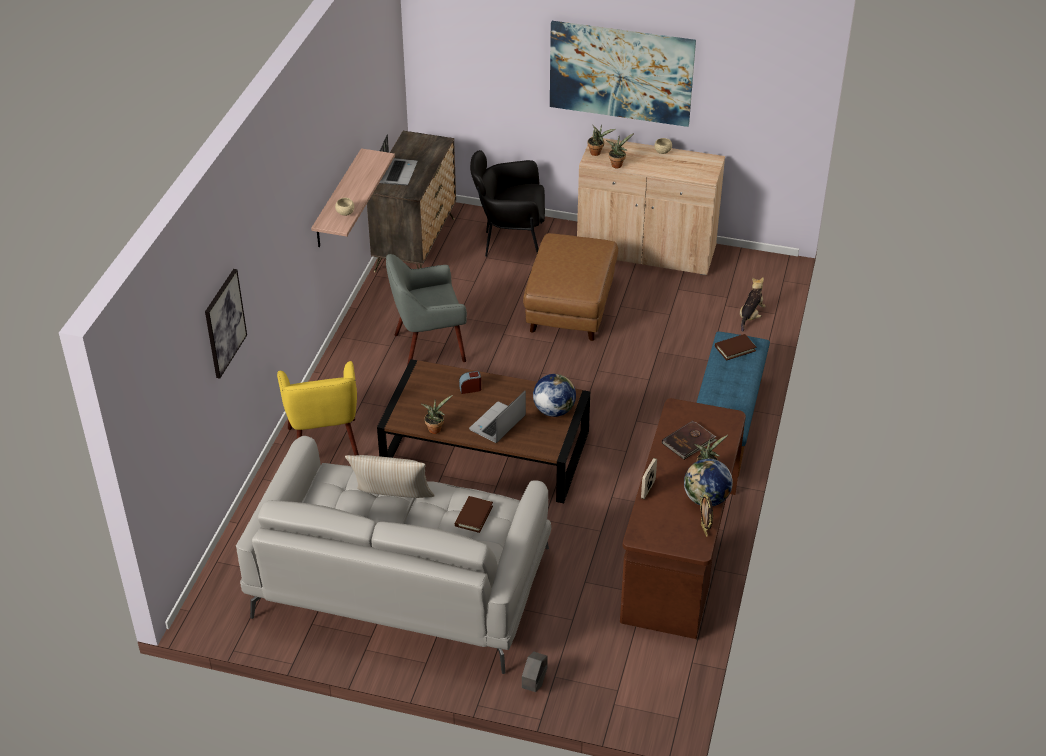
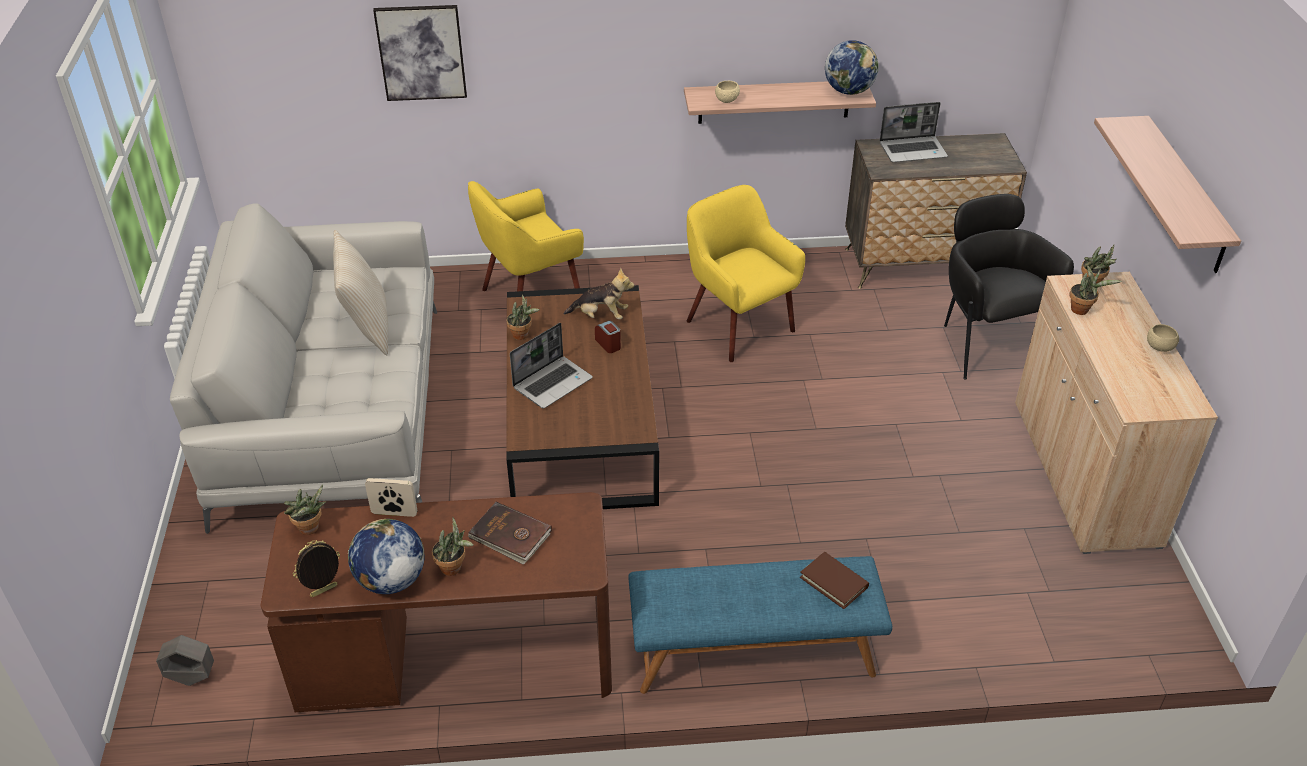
camera: 70 degrees right, 0 degrees up
(428, 347) = (738, 325): grey armchair -> yellow armchair
(473, 516) = (359, 394): brown book -> none
(497, 424) = (553, 382): laptop -> laptop turned 120 degrees clockwise
(534, 684) = (193, 565): grey planter -> grey planter (192, 677)
(553, 410) = (602, 425): globe -> globe (849, 91)
(571, 308) = (897, 427): brown ottoman -> none
(621, 73) = (1185, 195): picture -> shelf
(646, 530) = (310, 529): none -> potted plant
(750, 316) = (1024, 630): plush toy -> plush toy (601, 316)

